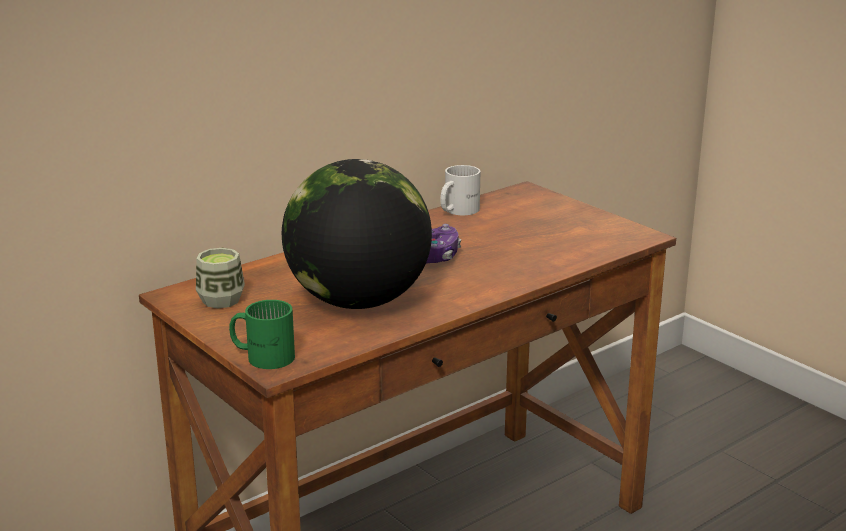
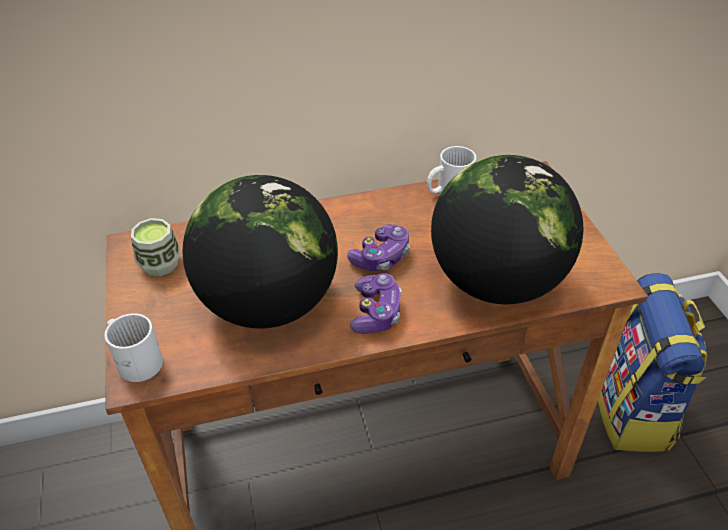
camera: 25 degrees right, 20 degrees up
(263, 355) = (136, 358): green mug -> white mug
(463, 287) = (376, 312): none -> game controller
(549, 252) = (496, 282): none -> globe
(668, 443) = (633, 410): none -> backpack

